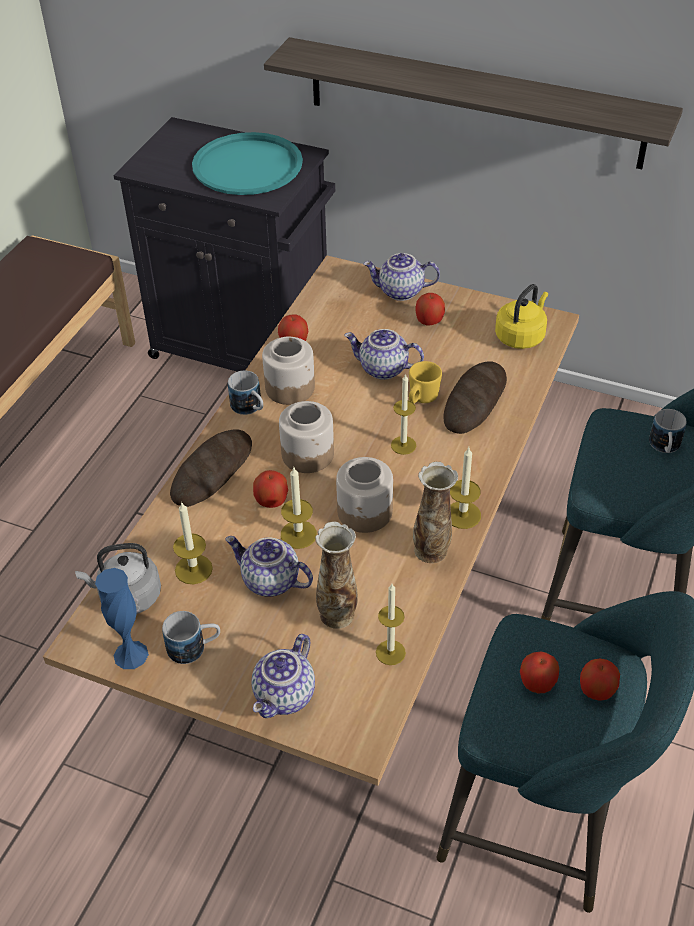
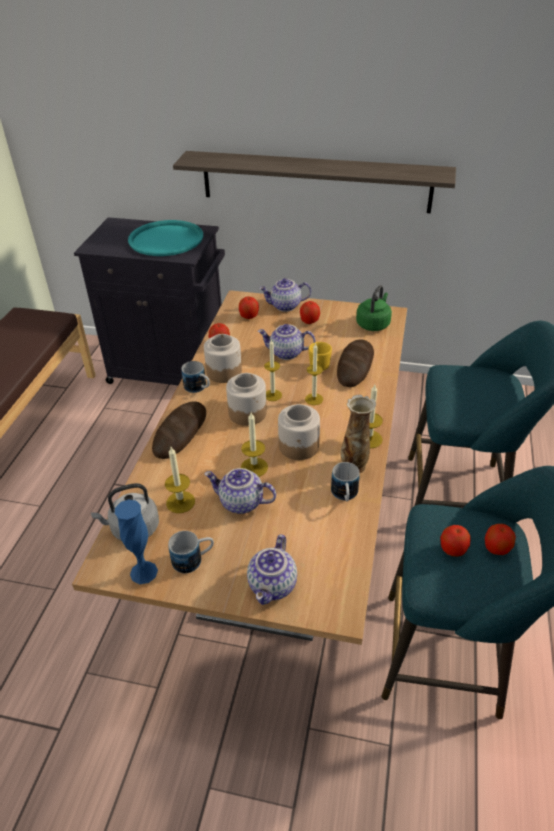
camera: 10 degrees left, 5 degrees down
(271, 501) = (228, 447): apple -> apple (249, 316)
(337, 613) = (297, 518): vase -> none
(390, 652) = (345, 541): candle -> candle (273, 395)
(521, 336) = (373, 324): yellow kettle -> green kettle
(664, 448) = (486, 383): mug -> mug (345, 495)

